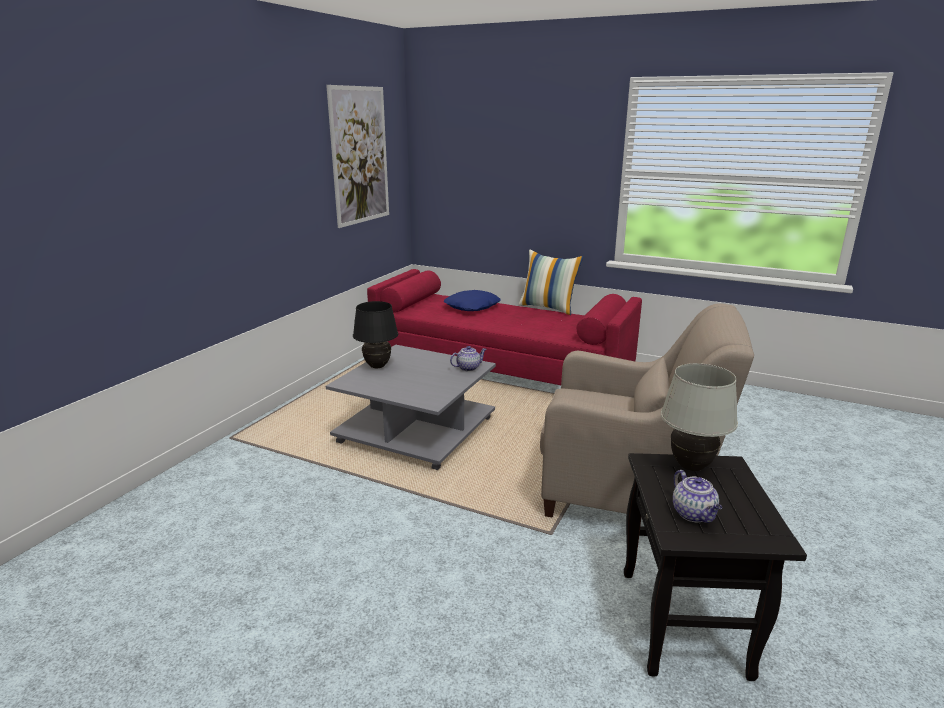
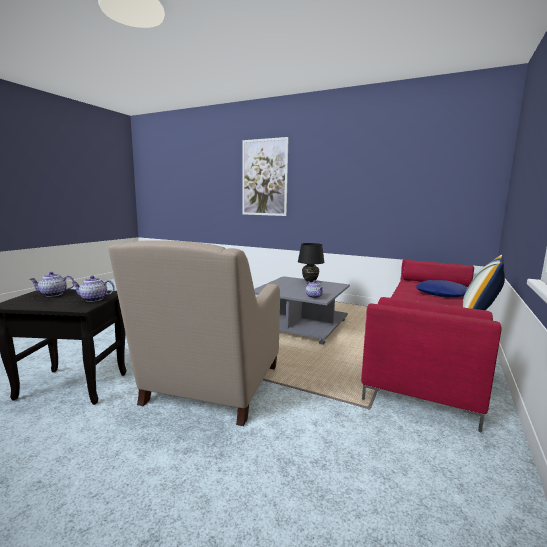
camera: 90 degrees right, 10 degrees down
(360, 156) = (431, 169): picture -> picture (264, 177)
(691, 466) = (93, 299): white table lamp -> teapot

